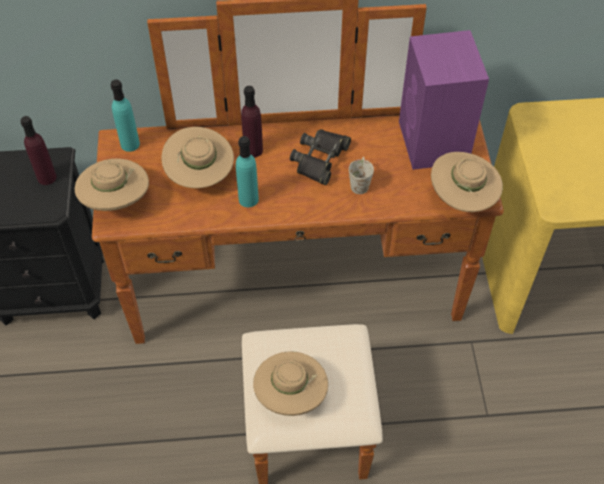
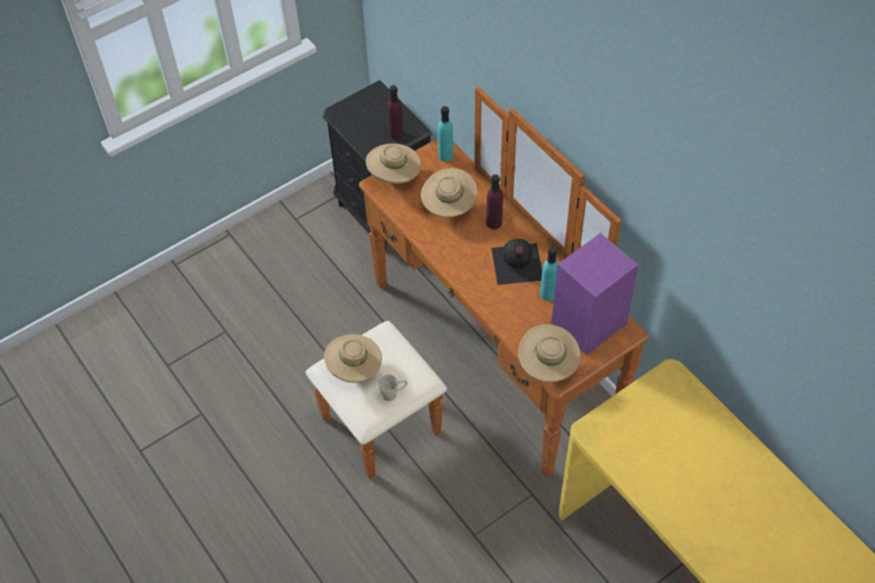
camera: 60 degrees right, 0 degrees up
(248, 199) = (449, 243): turquoise bottle -> turquoise bottle (548, 294)
(320, 159) = (516, 264): black binoculars -> black bottle
(360, 182) = (513, 298): white mug -> white mug (393, 393)

